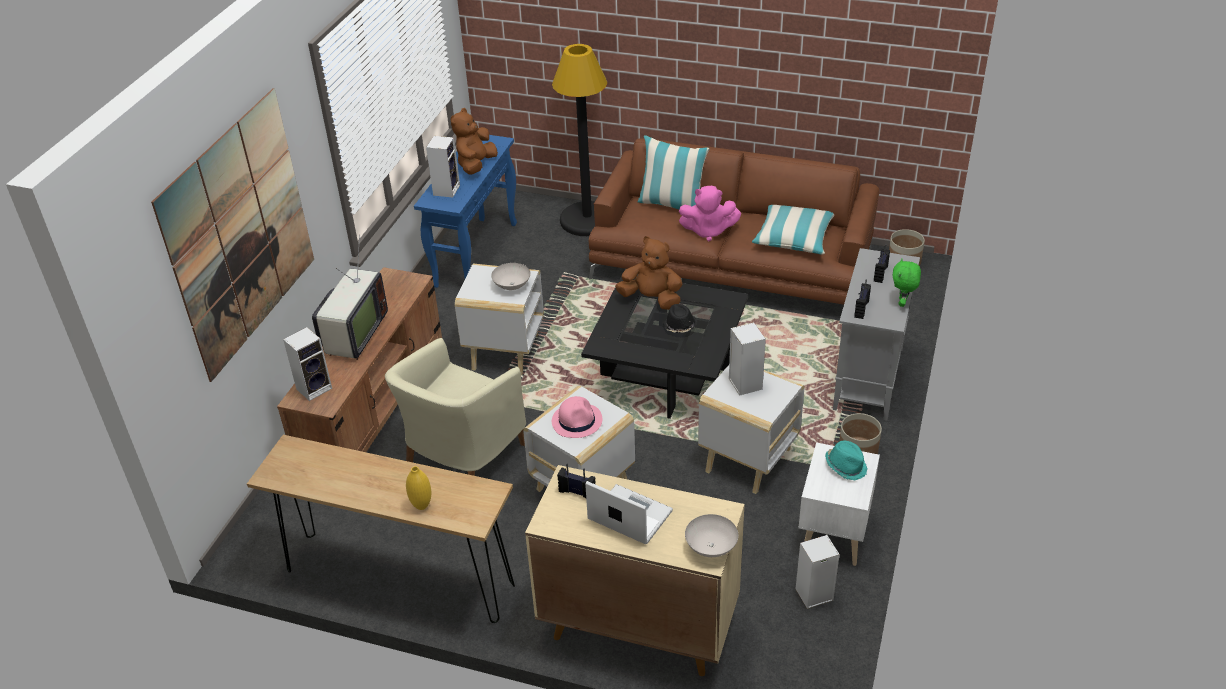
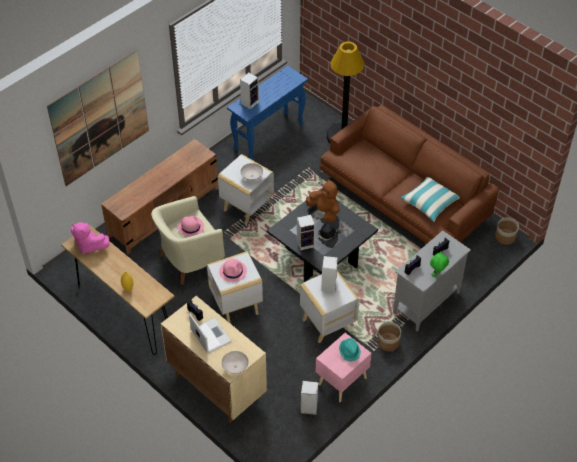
camera: 25 degrees right, 10 degrees up
(315, 387) = (123, 200): speaker -> speaker (305, 243)
(353, 336) = (157, 176): television -> none
(455, 388) = (190, 227): none -> pink hat
(476, 165) = (275, 91): brown plush toy -> none
(672, 205) = (378, 153): pillow -> none
(708, 231) = (386, 179): pink plush toy -> pink plush toy (89, 246)
(833, 534) = (341, 381): white nightstand -> pink nightstand

